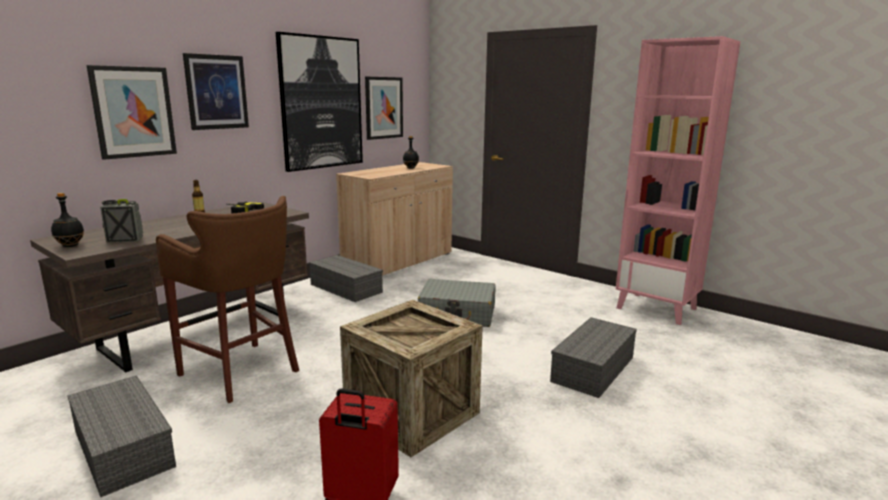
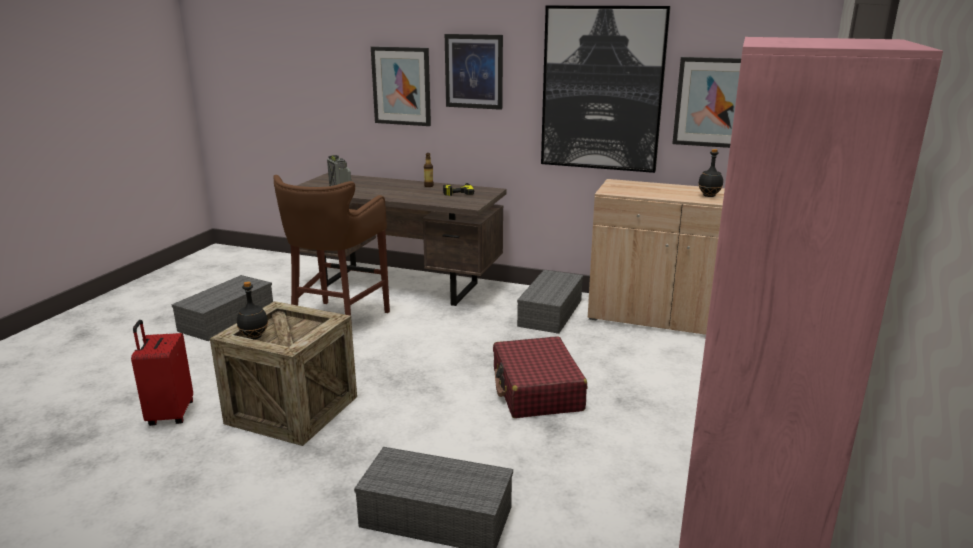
camera: 70 degrees right, 5 degrees up
(70, 245) = (317, 182): black bottle -> black bottle (254, 336)
(458, 314) = (536, 390): grey suitcase -> red suitcase

